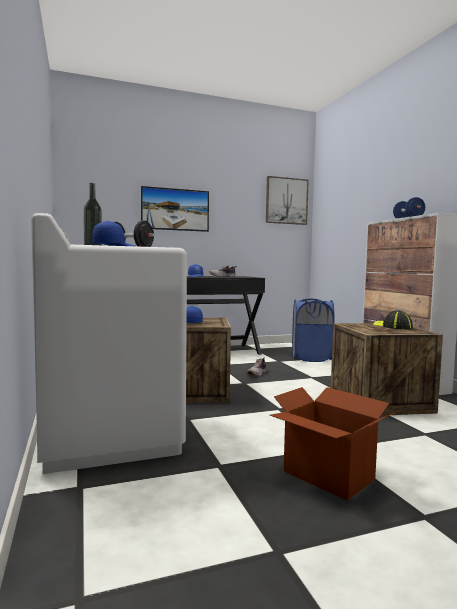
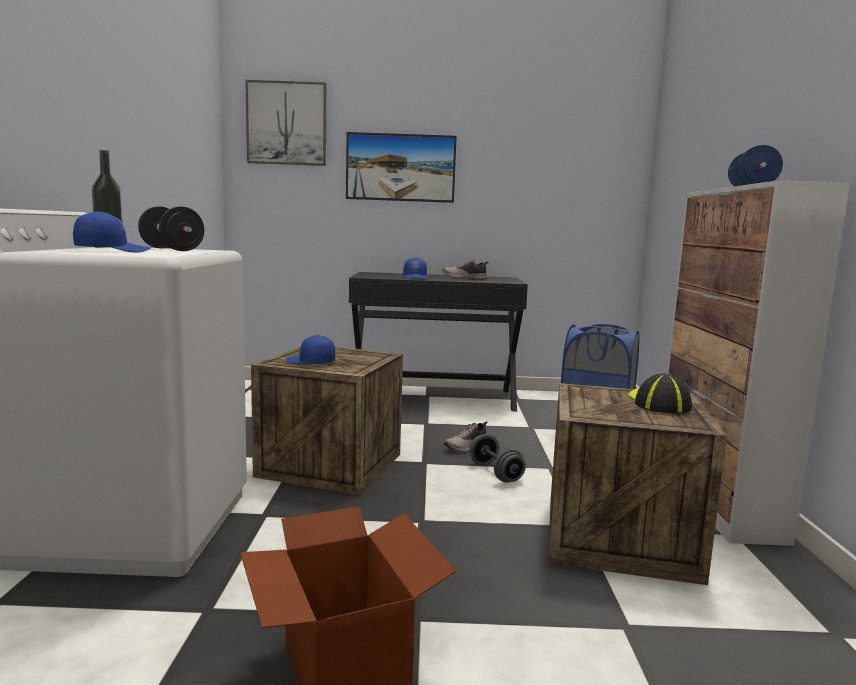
camera: 20 degrees right, 5 degrees up
(286, 201) = (599, 147): picture -> picture (287, 123)
(287, 383) = (495, 473): none -> grey dumbbell

